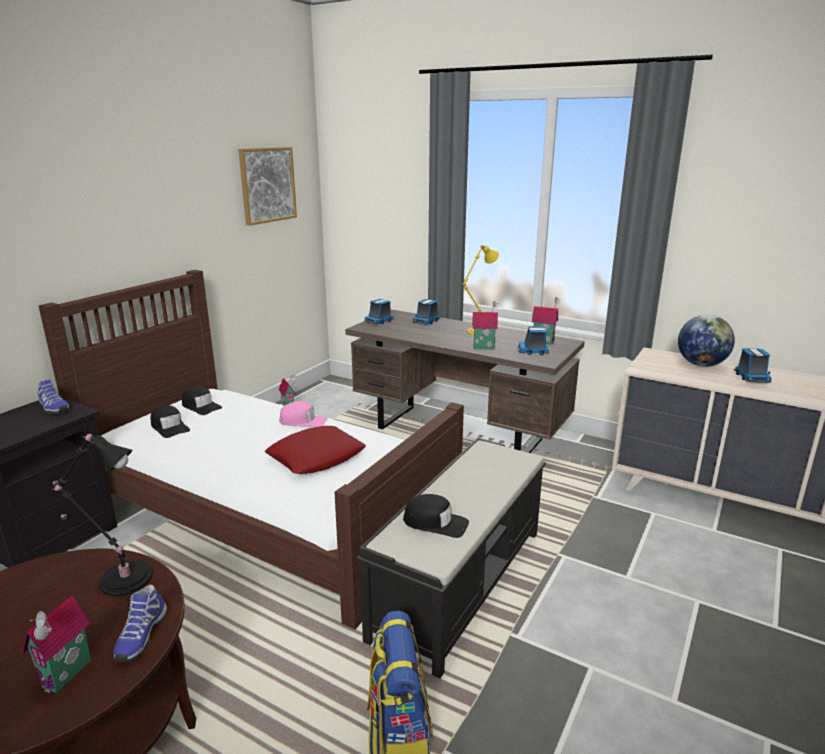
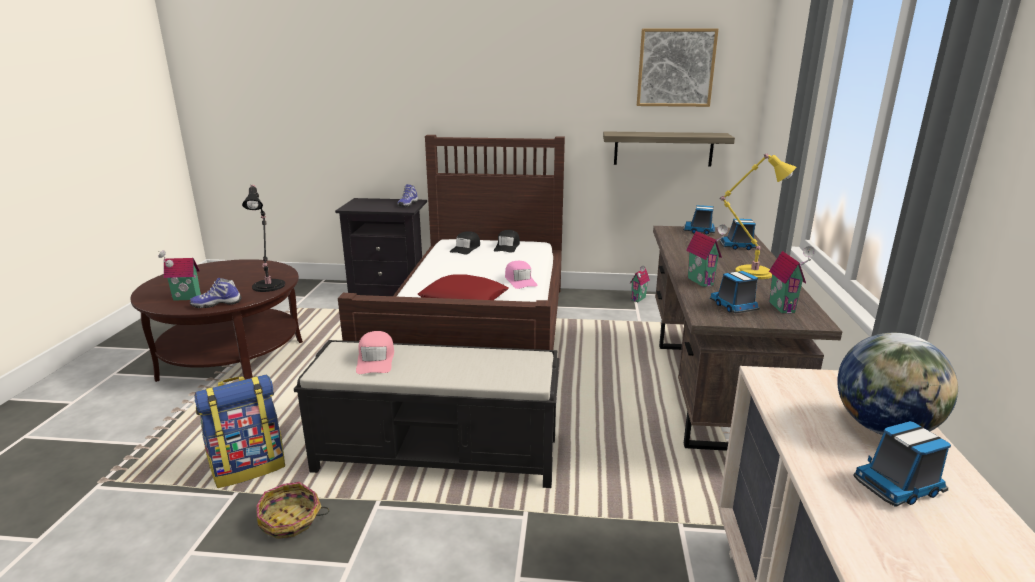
camera: 65 degrees right, 0 degrees up
(270, 262) = (663, 148): none -> shelf
(435, 523) = (376, 360): black cap -> pink cap
(516, 703) = (290, 521): none -> basket

